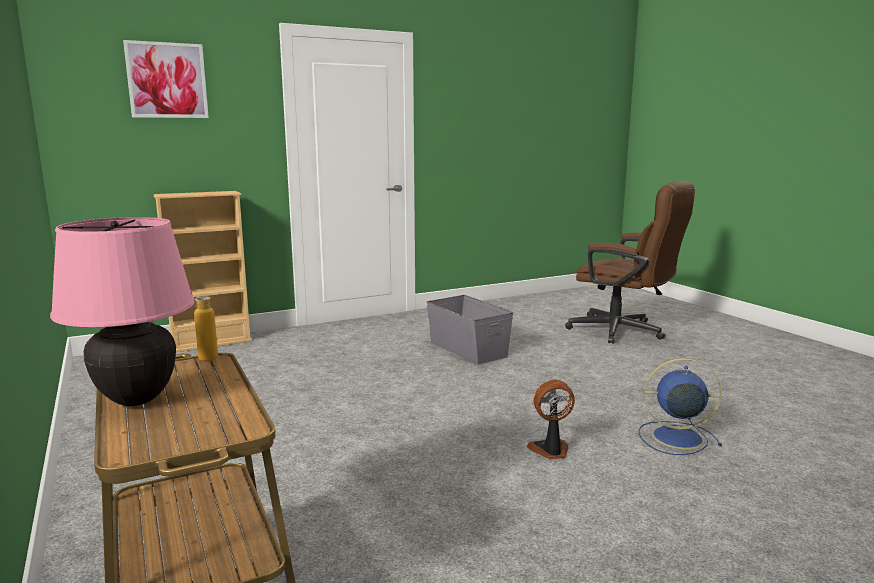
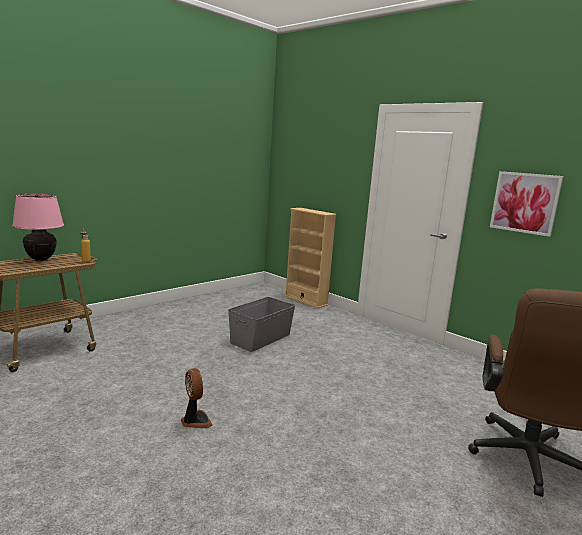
camera: 70 degrees right, 0 degrees up
(167, 80) = (318, 144): picture -> picture (524, 203)
(467, 349) = (371, 374): grey storage box -> grey storage box (260, 338)
(675, 437) = (238, 487): blue fan -> none

